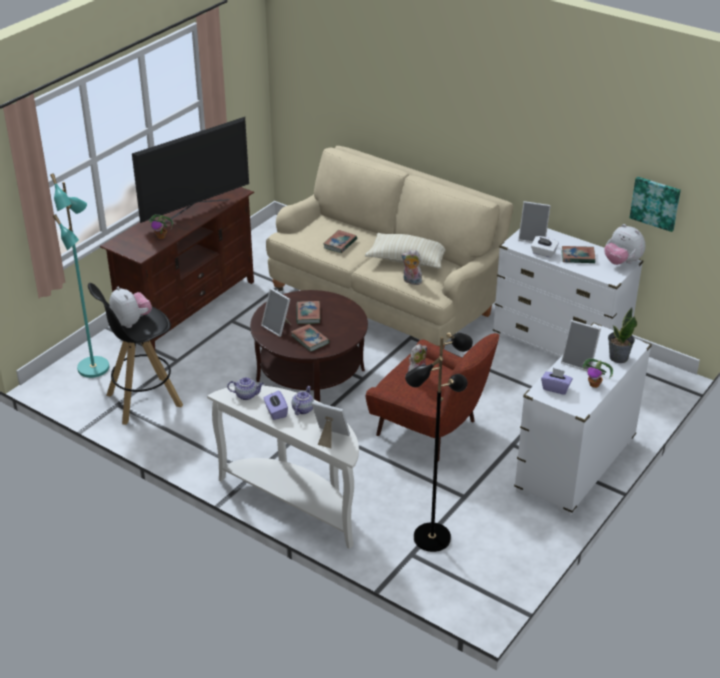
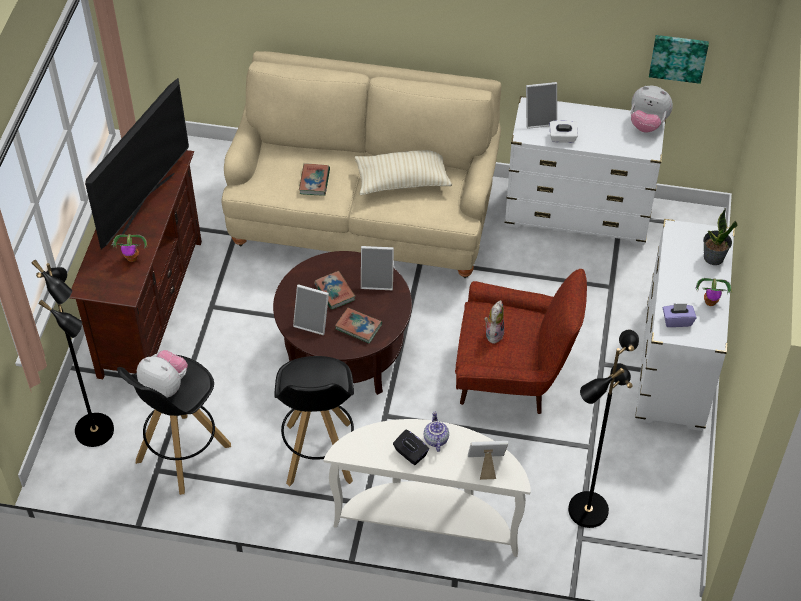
camera: 25 degrees left, 15 degrees up
(94, 368) = (96, 430): turquoise floor lamp -> black floor lamp
(242, 432) = (319, 454): none -> black stool
(246, 395) = (365, 443): teapot -> none
(275, 412) = (410, 454): purple tissue box -> black tissue box
(411, 282) = (424, 210): plush toy -> none
(578, 257) = (600, 132): book -> none
(579, 362) = (680, 277): picture frame -> picture frame (377, 280)

